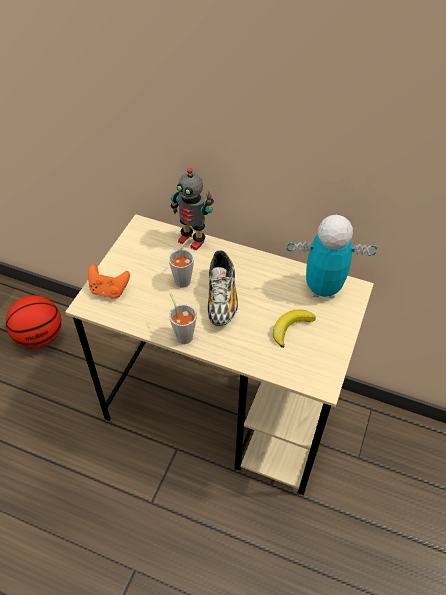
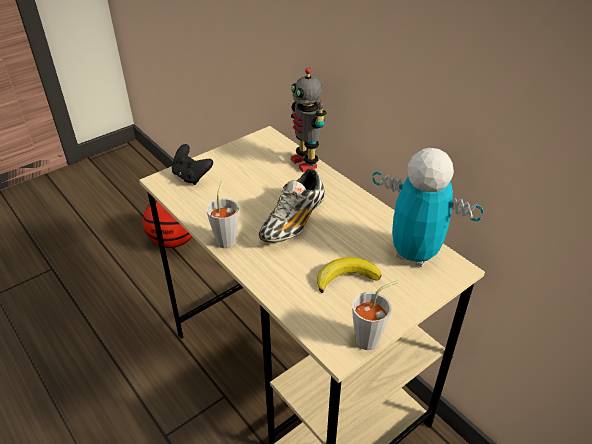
camera: 30 degrees right, 10 degrees down
(109, 290) = (191, 176): orange game controller -> black game controller
(185, 279) = (270, 192): grey cup -> grey cup (372, 338)

